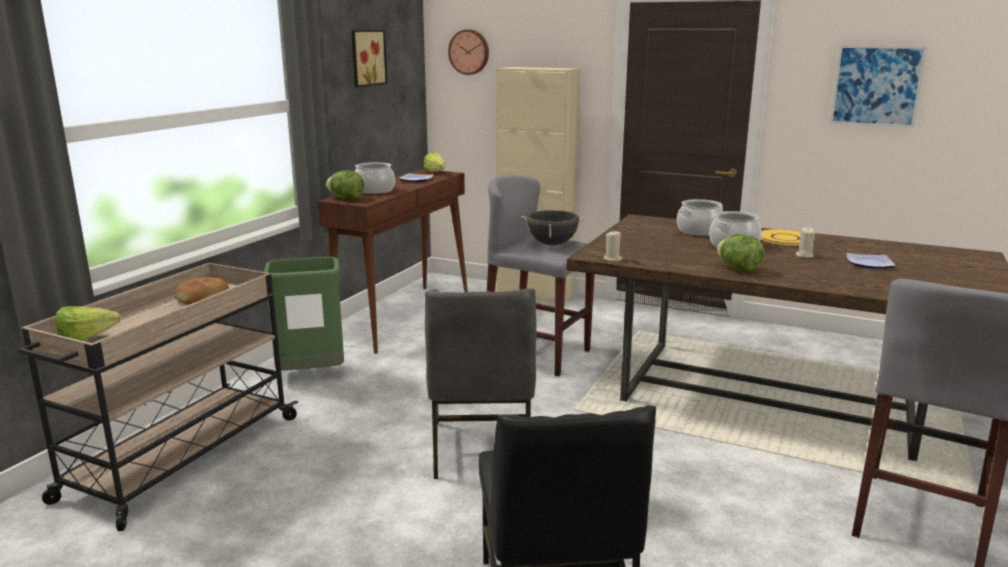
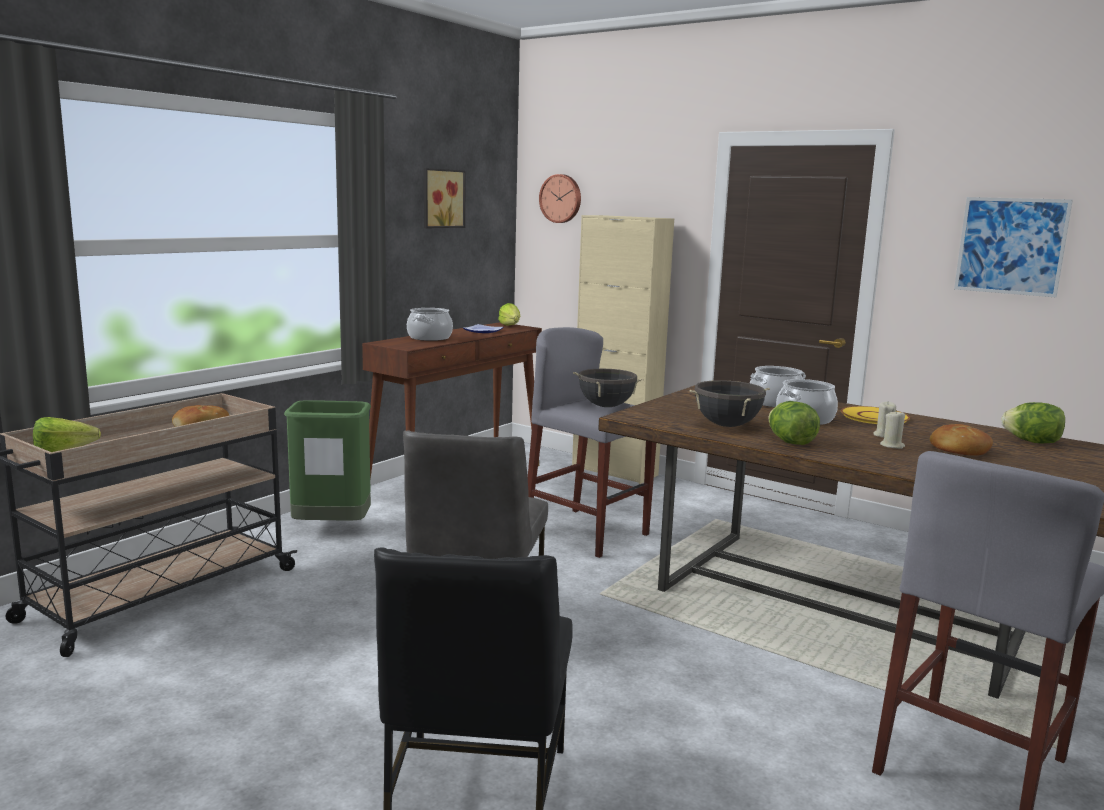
camera: 10 degrees right, 5 degrees down
(346, 198) = (393, 343): lettuce -> lettuce (1032, 442)
(612, 259) = (650, 421): beige candle -> beige candle (892, 446)
(677, 257) = (727, 425): none -> black cooking pot
(868, 264) = (958, 450): plate -> bread

